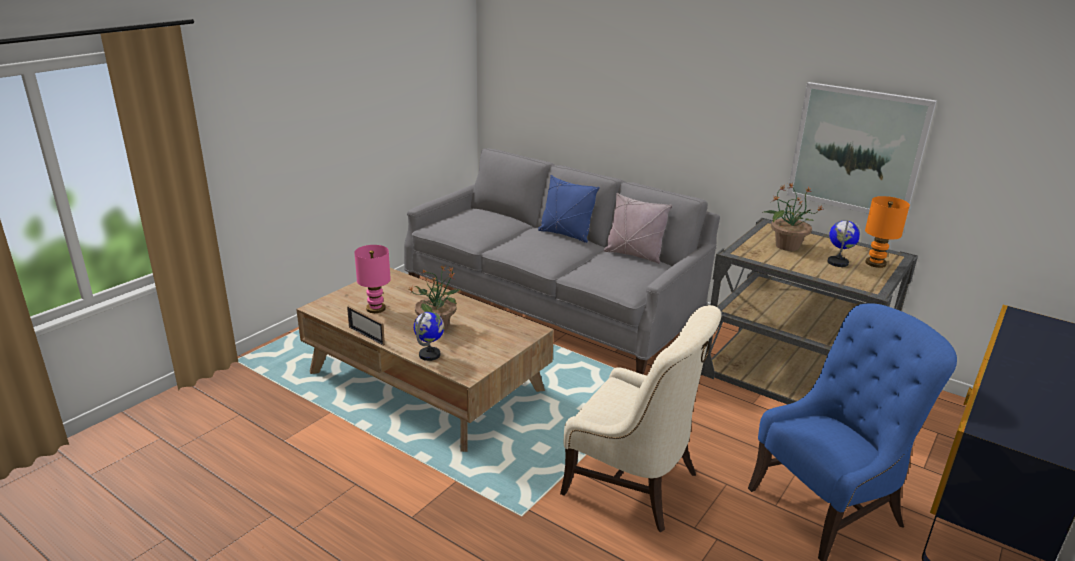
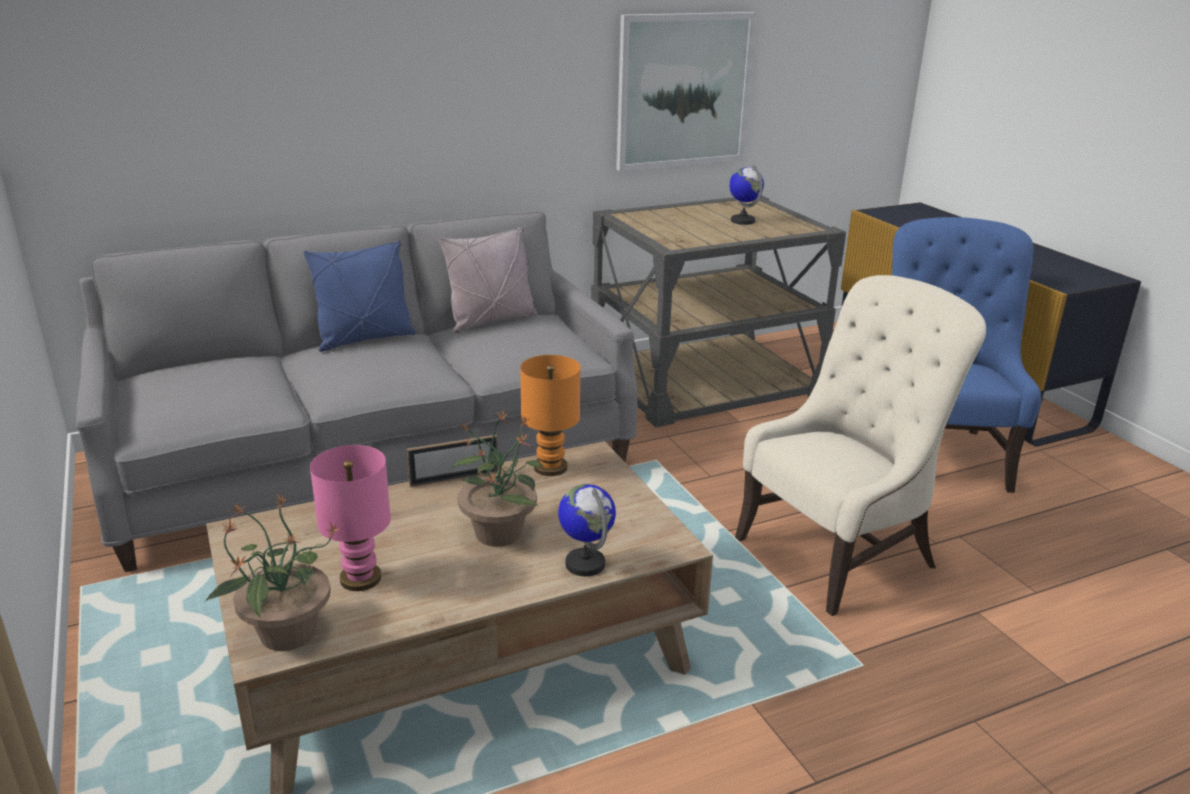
camera: 60 degrees left, 0 degrees up
(366, 336) = (454, 615): picture frame -> picture frame (454, 478)
(786, 246) = (679, 225): potted plant -> potted plant (286, 633)
(876, 263) = (758, 210): orange table lamp -> orange table lamp (550, 467)

